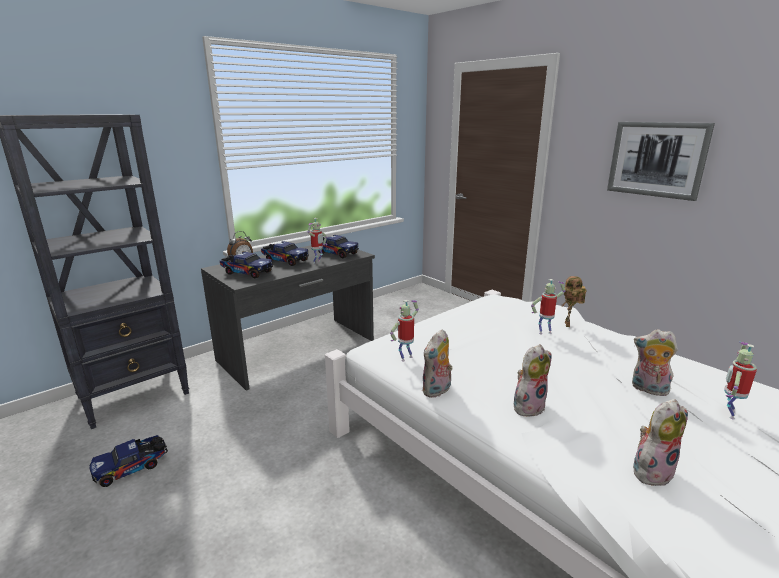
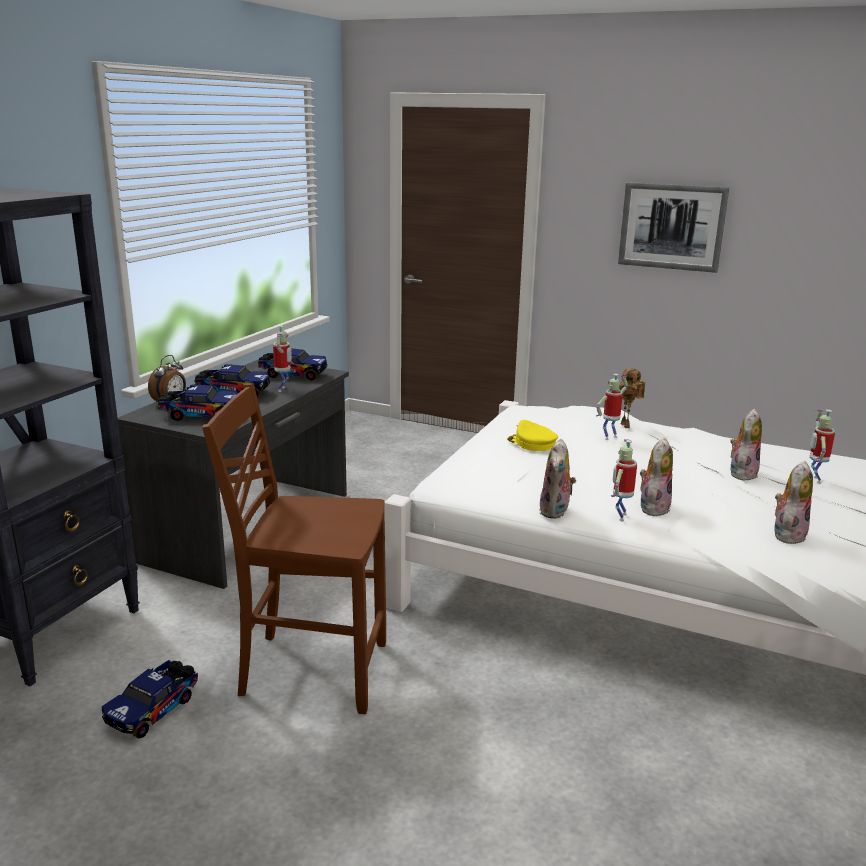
camera: 25 degrees left, 0 degrees up
(243, 467) = (311, 669): none -> brown chair
(405, 357) = (490, 487): toy robot -> toy robot (620, 516)
(473, 326) = (531, 443): none -> yellow cap
(648, 389) = (741, 473): plush toy -> plush toy turned 120 degrees clockwise

